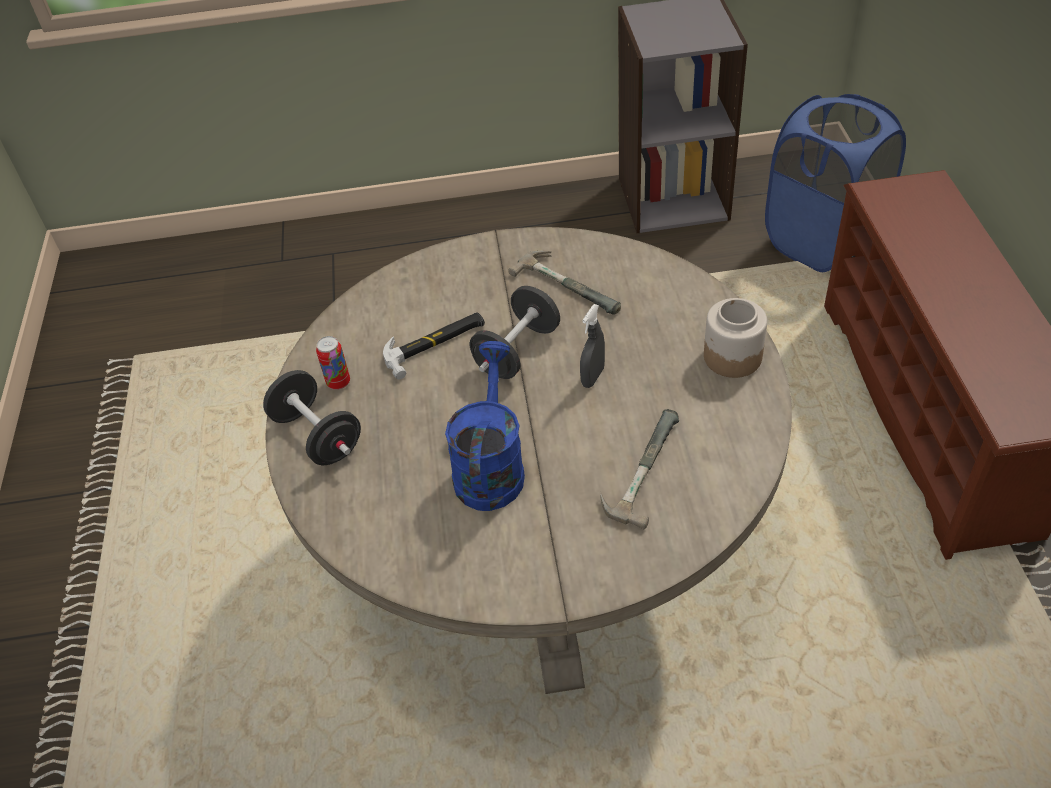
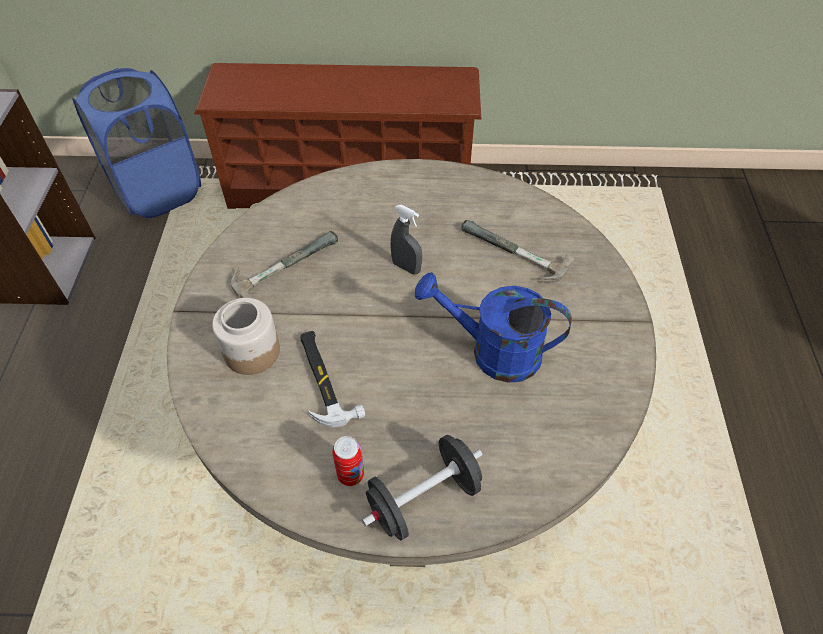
camera: 85 degrees left, 5 degrees up
(517, 351) = (357, 315): black dumbbell -> none
(732, 356) = (409, 182): jar -> jar (251, 351)

